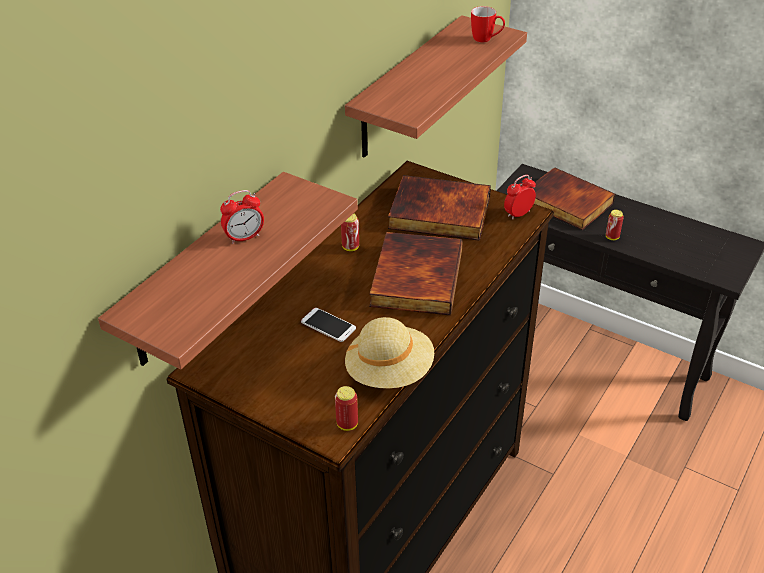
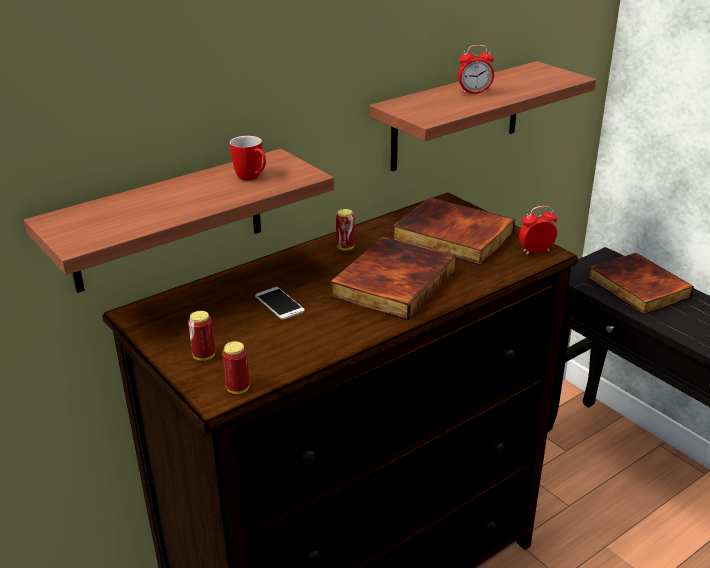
camera: 20 degrees right, 10 degrees down
(244, 237) = (203, 187): alarm clock -> alarm clock (474, 92)
(389, 372) = (312, 354): beige hat -> none
(486, 40) = (548, 79): mug -> mug (252, 178)
(612, 237) = (675, 327): can -> can (204, 356)

